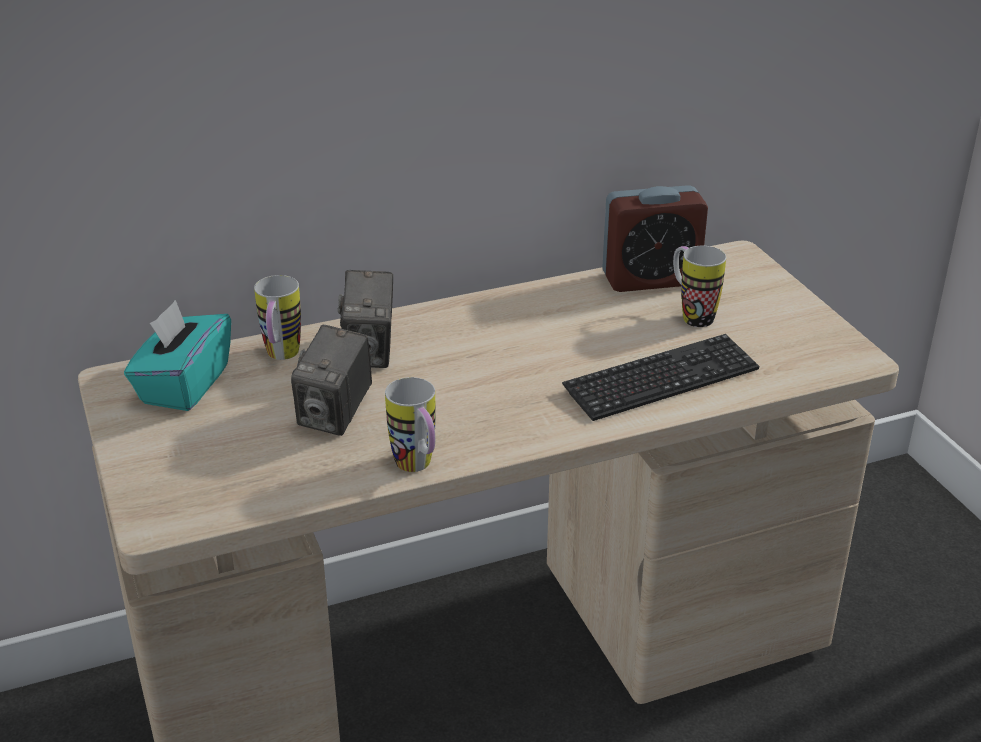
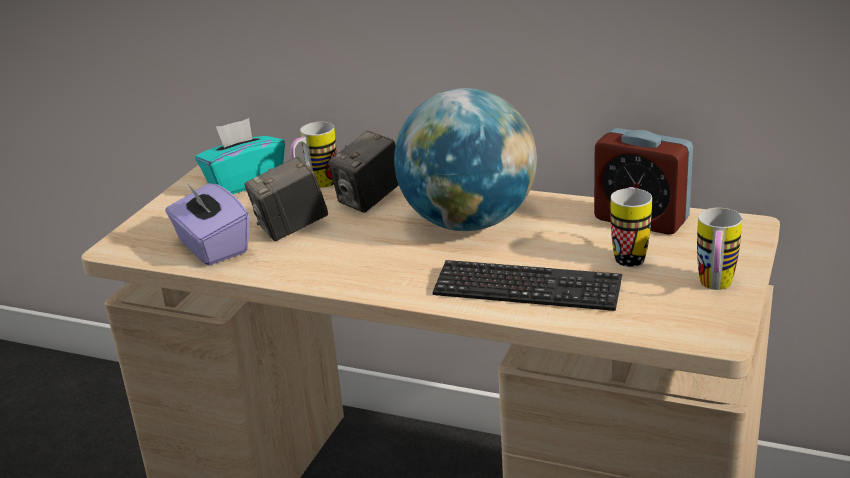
camera: 45 degrees right, 5 degrees down
(278, 472) = (212, 247): none -> purple tissue box
(418, 468) = (283, 277): mug -> mug (715, 287)
(509, 338) = (469, 223): none -> globe

